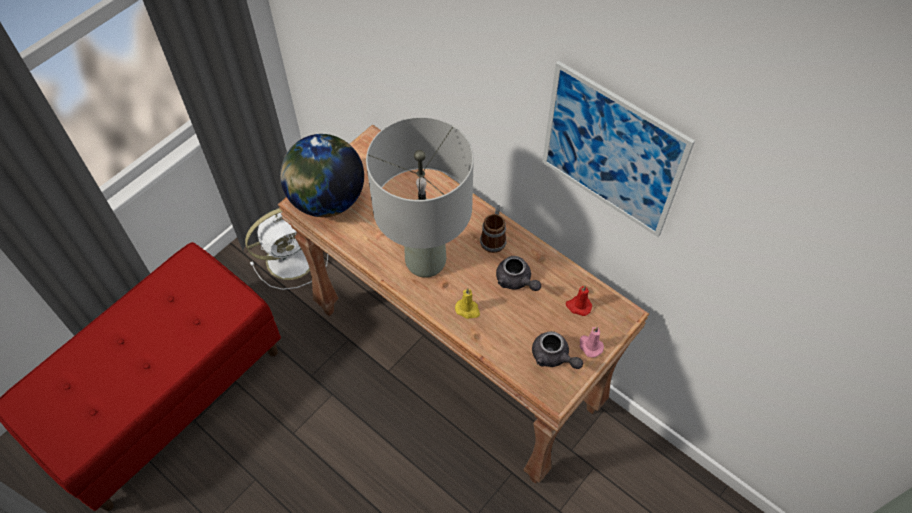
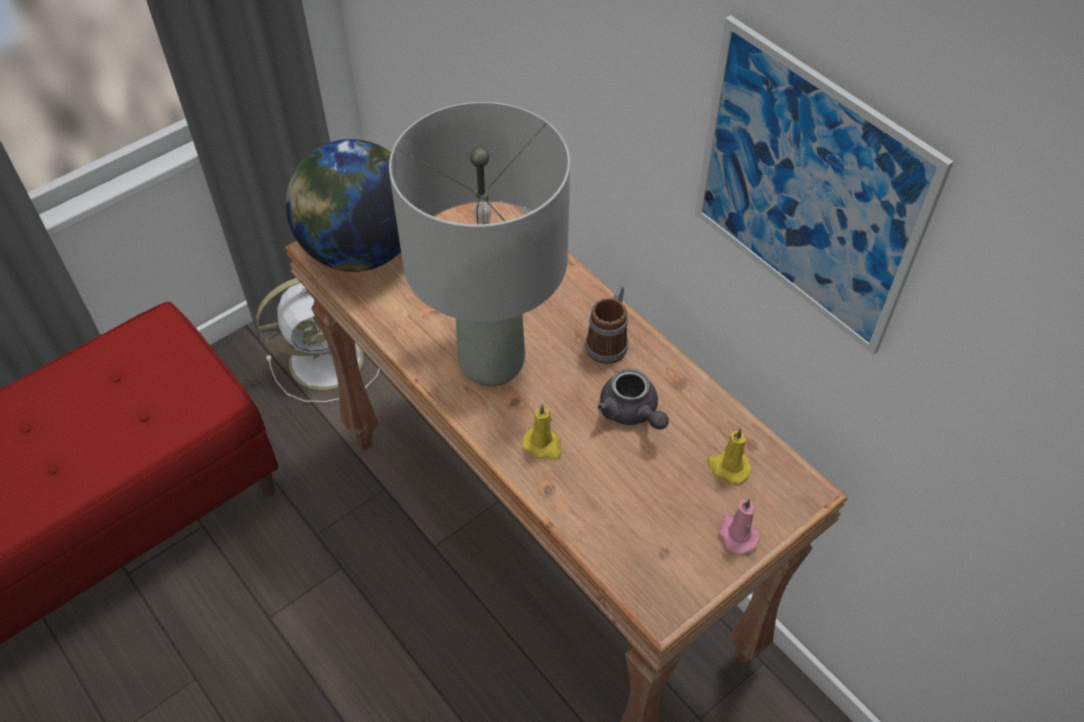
camera: 10 degrees right, 5 degrees down
(553, 357) = (671, 543): grey teapot -> none
(578, 306) = (728, 467): red candle -> yellow candle

